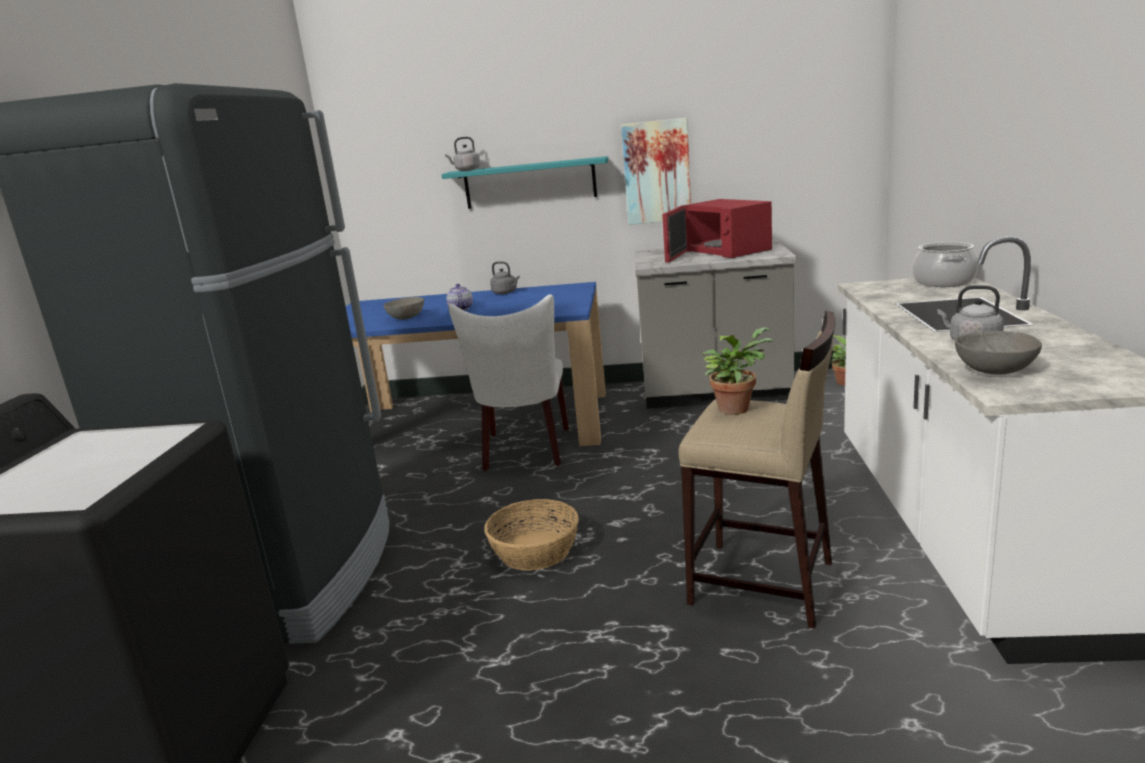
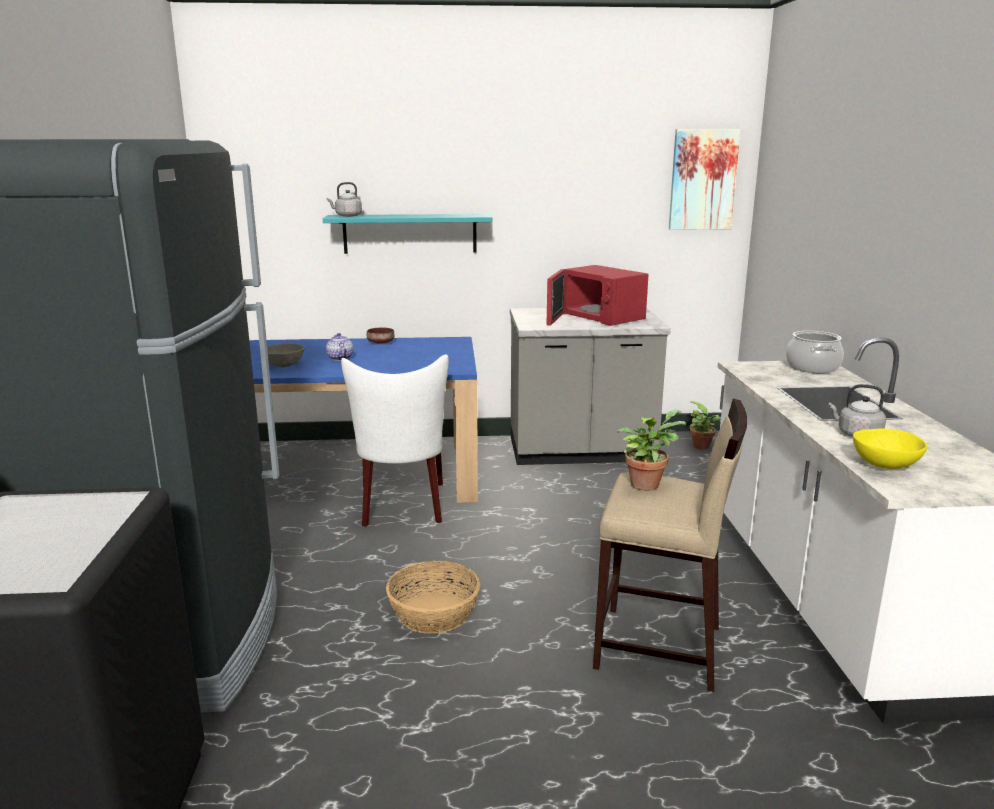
camera: 10 degrees left, 0 degrees up
(505, 292) = (381, 342): grey kettle -> brown bowl
(656, 172) = (536, 233): picture -> picture (703, 179)
(993, 371) = (884, 465): grey bowl -> yellow bowl

